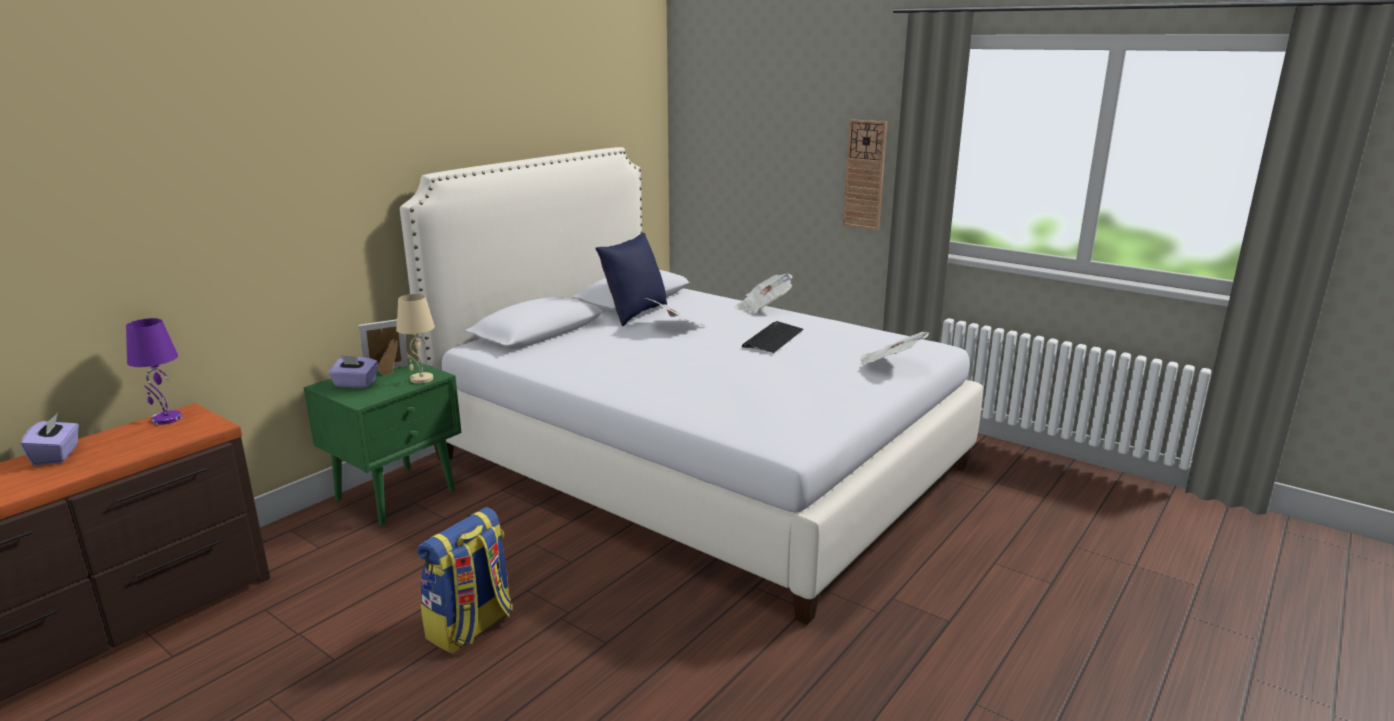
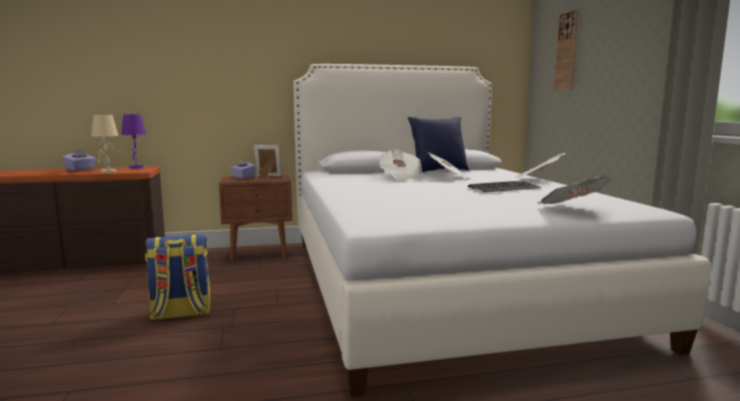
camera: 40 degrees right, 10 degrees down
(398, 494) = (260, 253): green nightstand -> brown nightstand
(421, 379) = (272, 180): beige table lamp -> beige table lamp (108, 171)
(626, 341) = (400, 178): none -> newspaper
(865, 175) = (651, 69): wall clock -> wall clock (566, 51)

